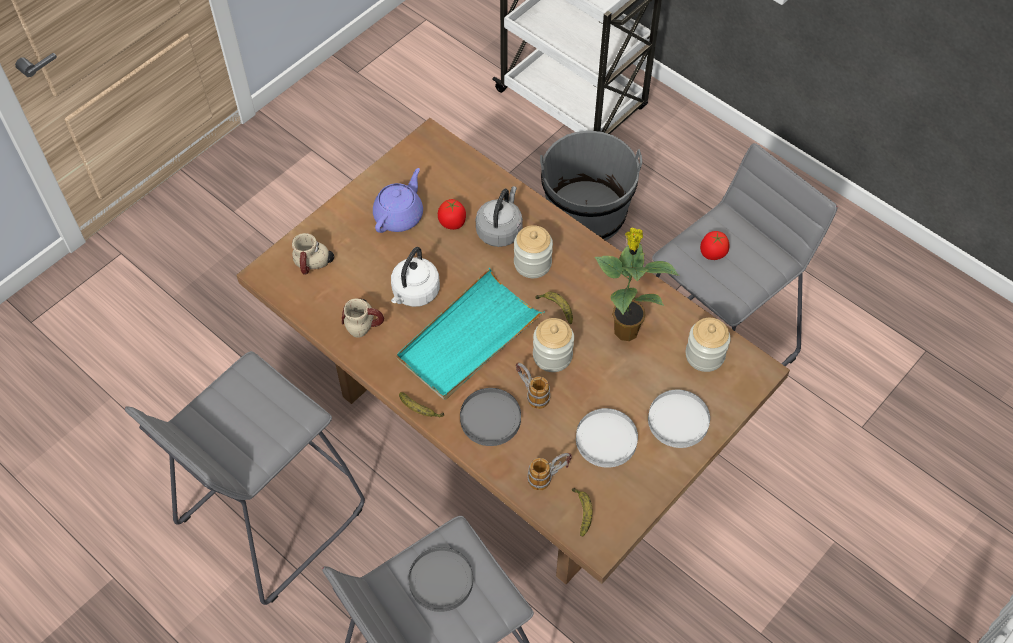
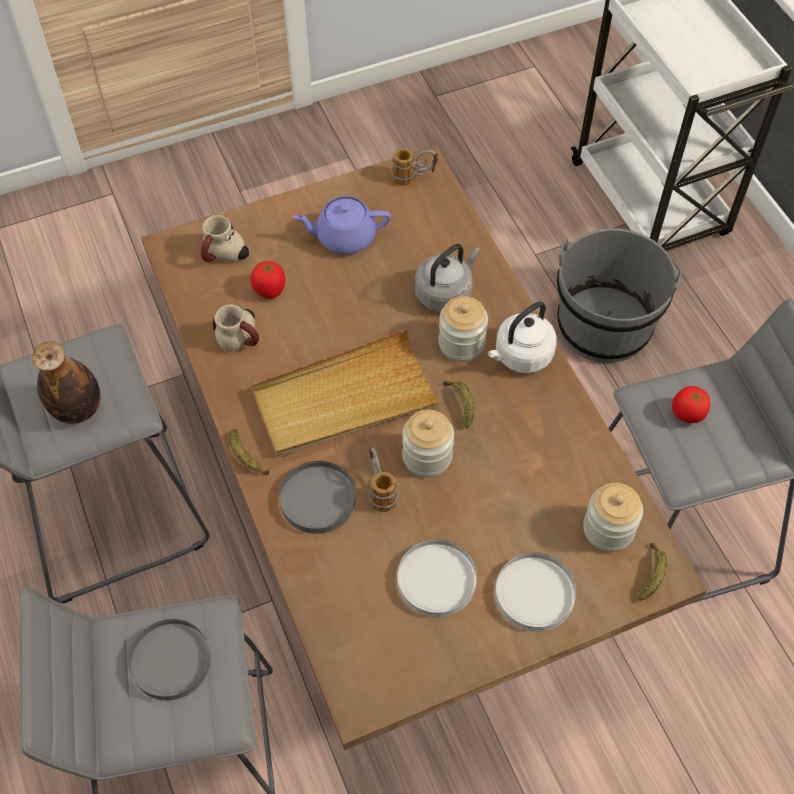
camera: 25 degrees right, 0 degrees up
(258, 429) = (78, 409): none -> bottle
(399, 215) = (344, 237): purple teapot -> purple teapot turned 150 degrees counterclockwise
(414, 293) = (313, 327): white kettle -> white kettle (521, 356)
(452, 223) = (397, 266): tomato -> tomato (270, 290)
(469, 338) = (344, 399): turquoise tray -> beige tray
(549, 476) = (347, 594): mug -> mug (414, 178)
(582, 512) = (362, 654): banana -> banana (652, 574)
(625, 329) = (528, 459): potted plant -> none

